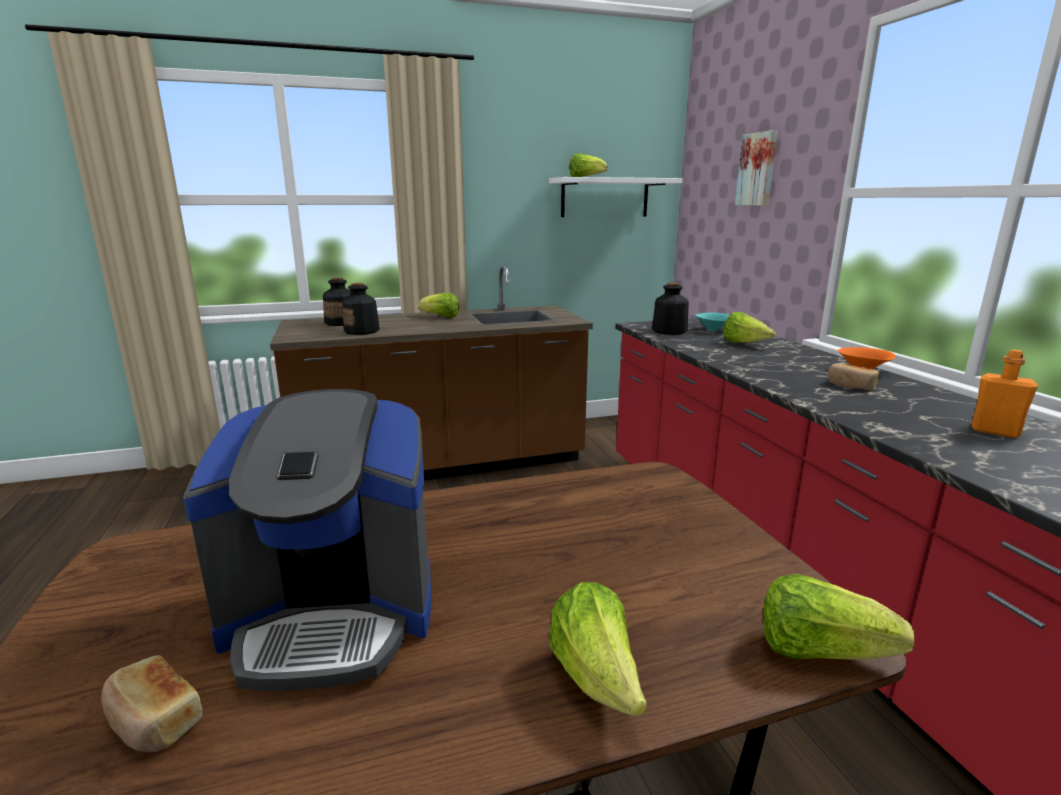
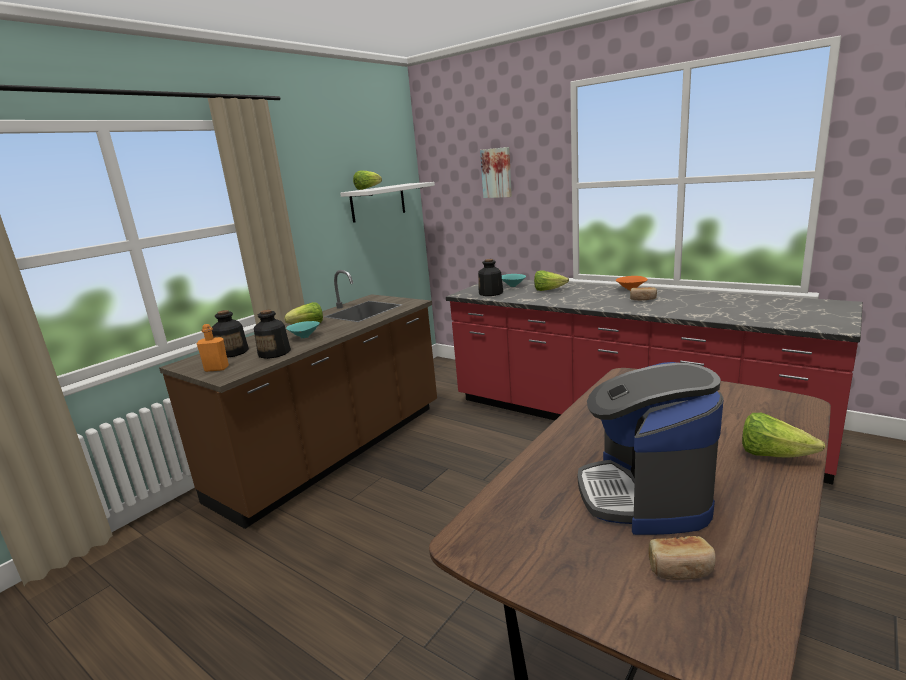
camera: 35 degrees left, 0 degrees up
(333, 615) = (644, 495): coffee machine -> coffee machine turned 135 degrees clockwise
(411, 326) = (304, 337): none -> turquoise bowl
(819, 651) = (804, 410): lettuce -> none
(994, 431) = (730, 303): orange bottle -> orange bottle (216, 369)

